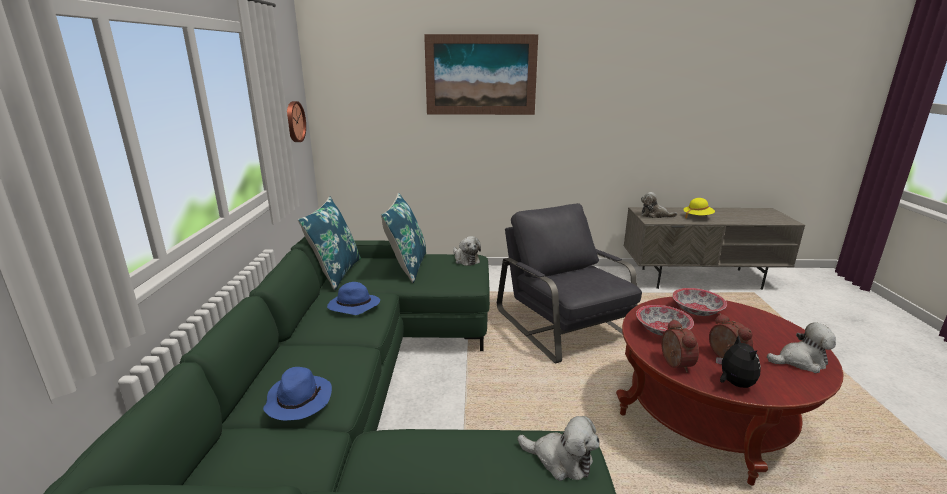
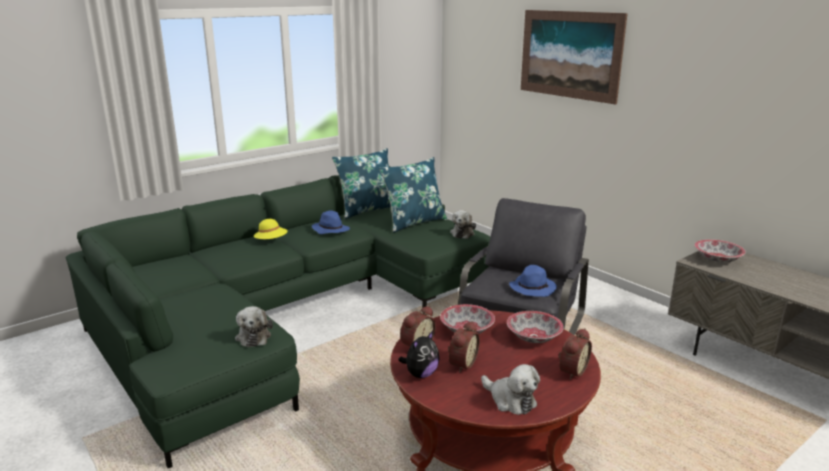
camera: 50 degrees right, 0 degrees up
(294, 121) = (411, 83): wall clock -> none
(298, 400) = (223, 256): blue hat -> blue hat (532, 288)
(654, 215) = (717, 259): plush toy -> bowl
(697, 217) = (772, 279): yellow hat -> yellow hat (271, 241)
(762, 320) = (571, 371): none -> alarm clock

